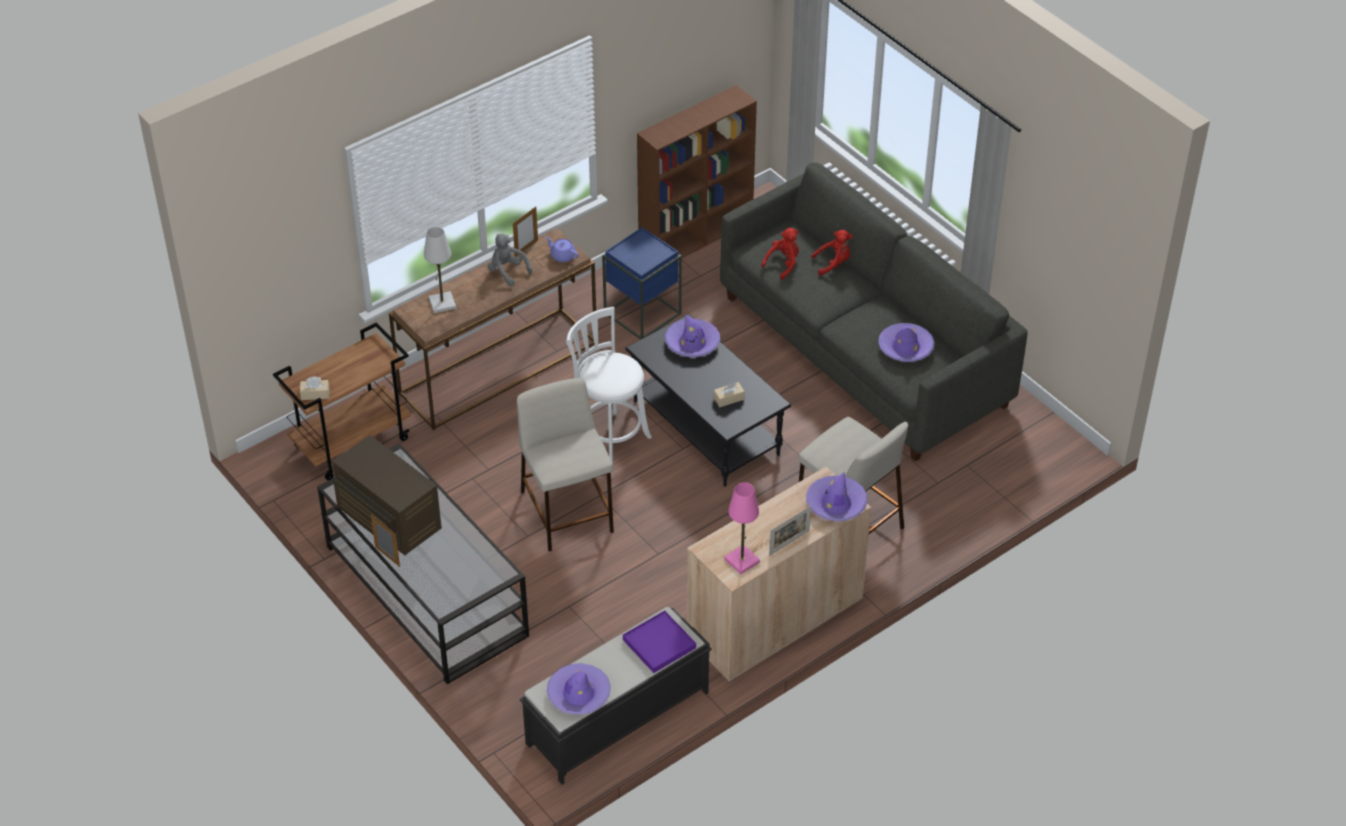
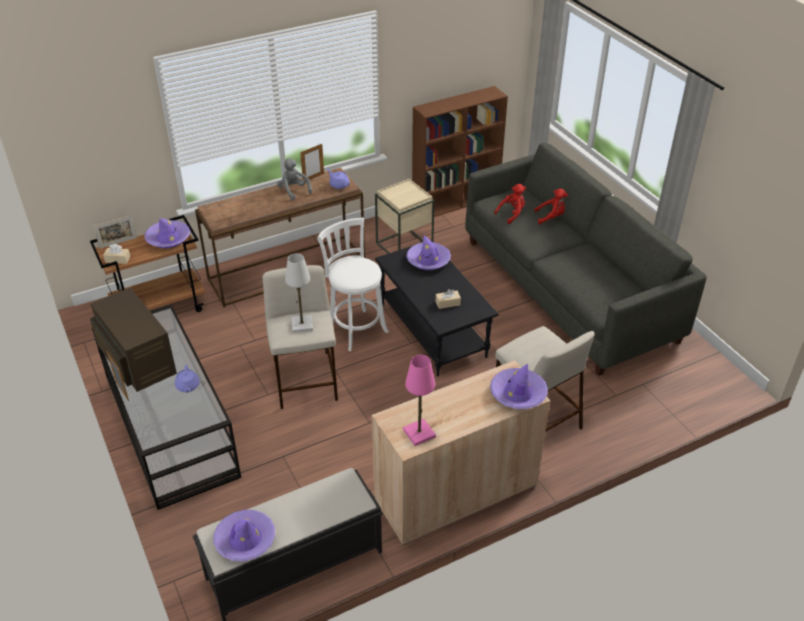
camera: 10 degrees right, 5 degrees down
(442, 303) = (236, 206): white table lamp -> white table lamp (302, 325)
(460, 541) = (188, 386): none -> purple teapot
(642, 314) = (404, 246): blue side table -> beige side table
(659, 644) = (334, 501): purple tray -> none
(789, 543) = (467, 423): picture frame -> picture frame (118, 243)
(905, 347) = (600, 281): purple hat -> purple hat (168, 238)

